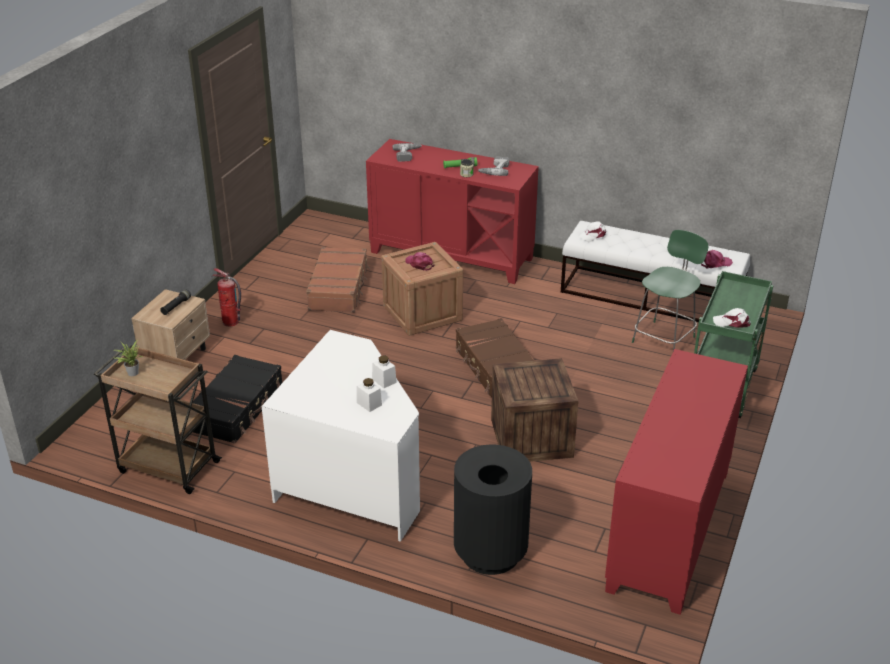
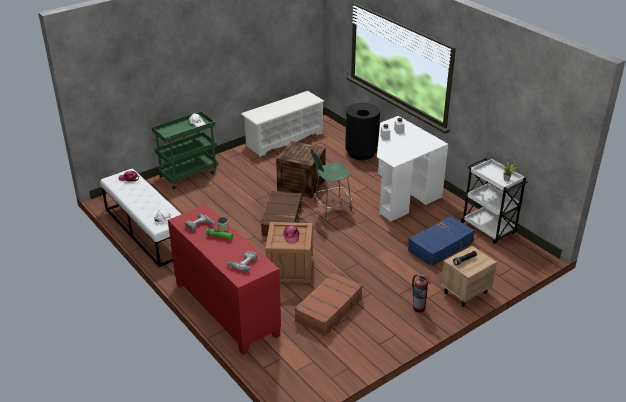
camera: 150 degrees left, 0 degrees up
(167, 466) = (489, 228): brown cart -> white cart
(237, 408) = (440, 246): black suitcase -> blue suitcase
(664, 338) = (176, 205): green stool -> green stool (331, 207)
(670, 529) = (284, 139): red cabinet -> white shoe rack

